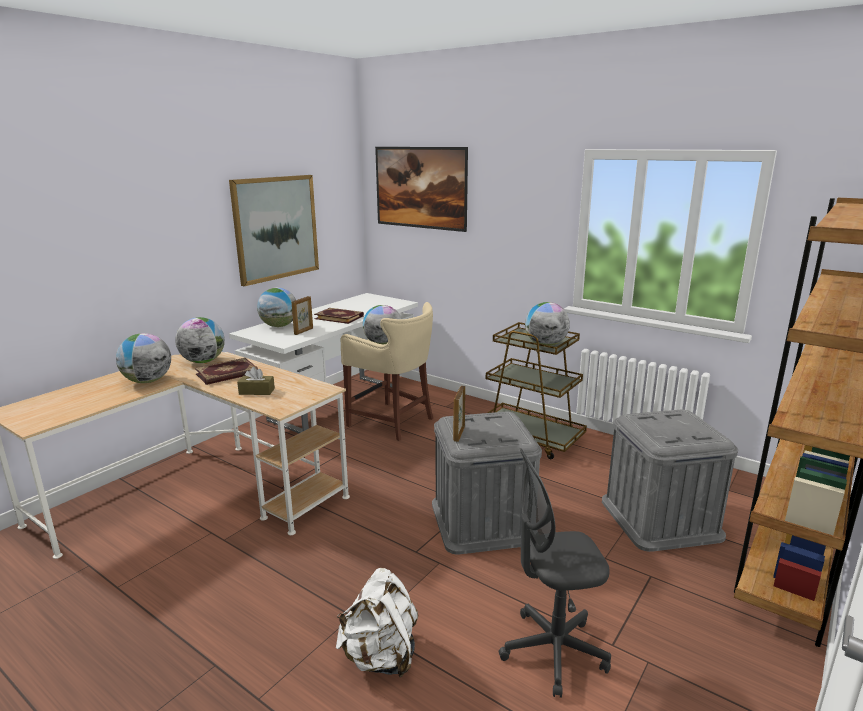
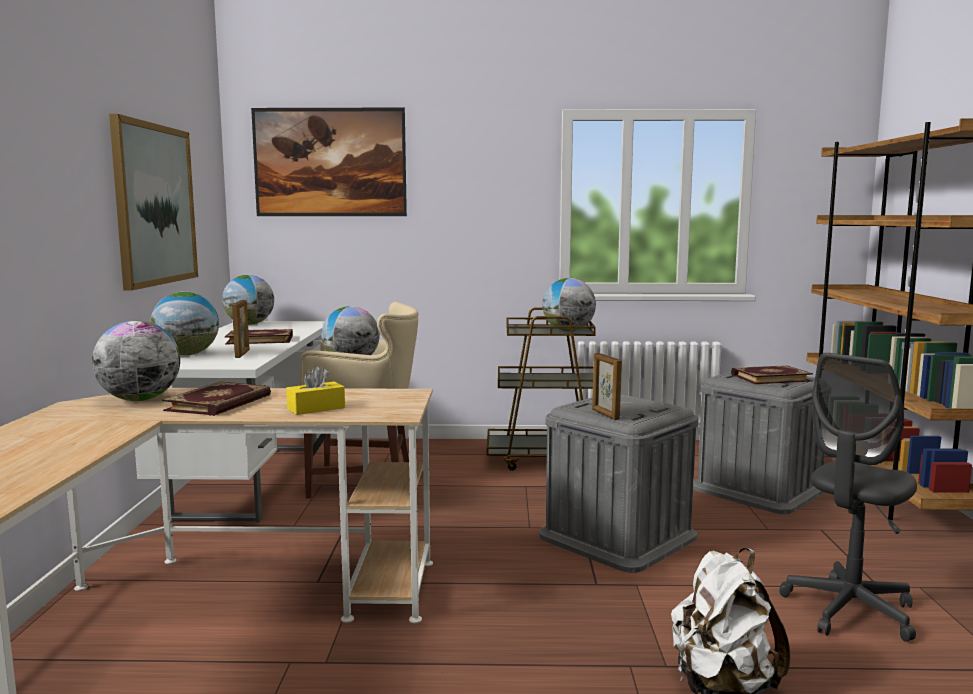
camera: 35 degrees left, 10 degrees down
(148, 381) = (90, 429): globe -> globe (249, 324)
(257, 391) = (316, 408): brown tissue box -> yellow tissue box
(676, 428) = (770, 377): none -> book

